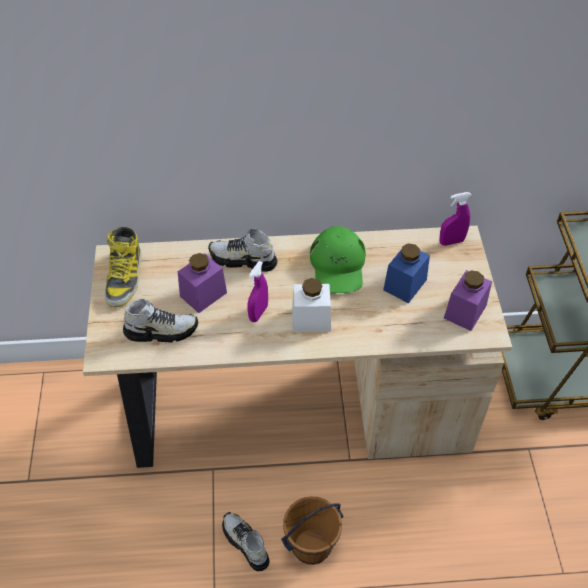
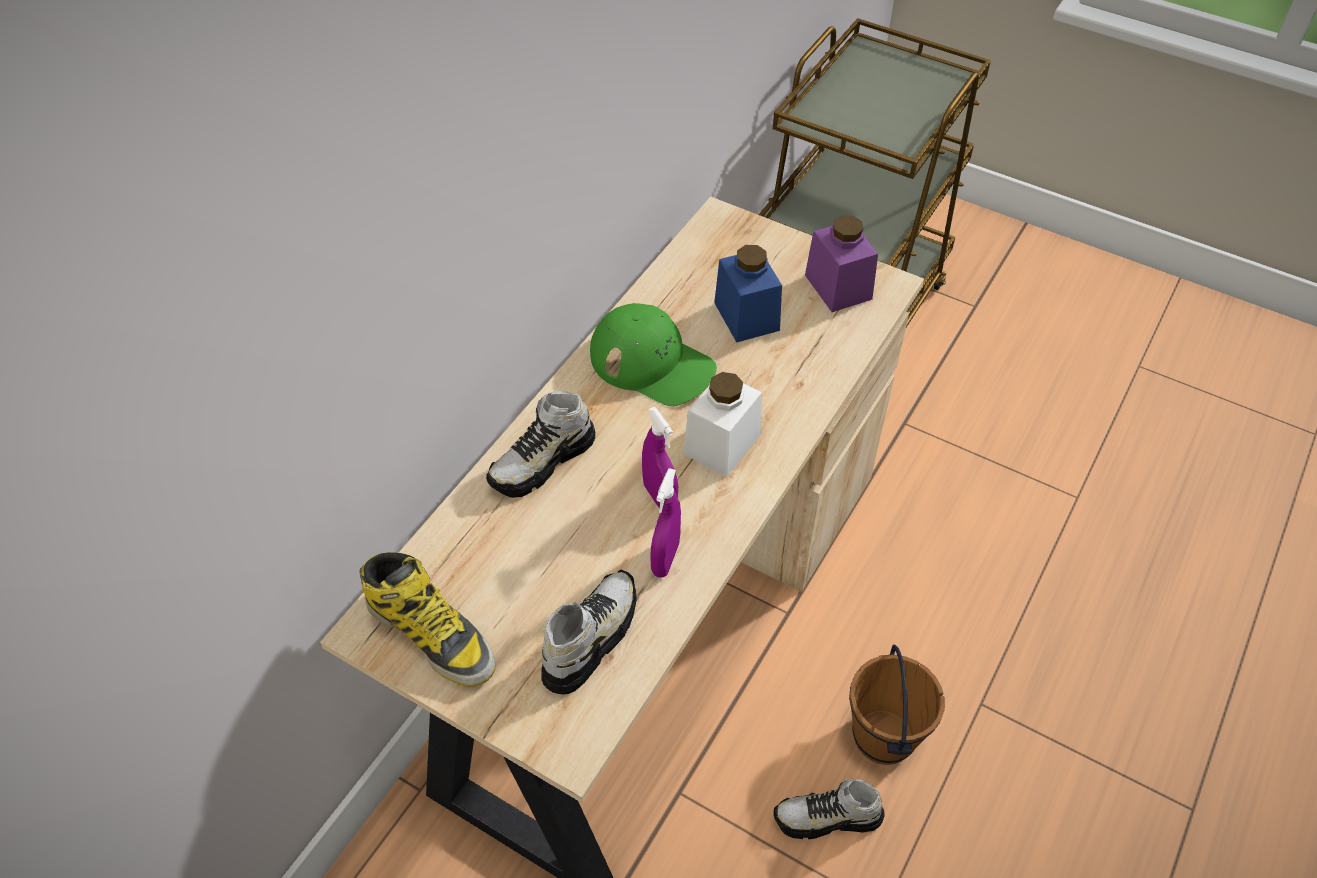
camera: 55 degrees left, 0 degrees up
(203, 294) = (565, 546): purple jar -> none
(451, 242) = (715, 233): purple spray bottle -> purple spray bottle (665, 558)

